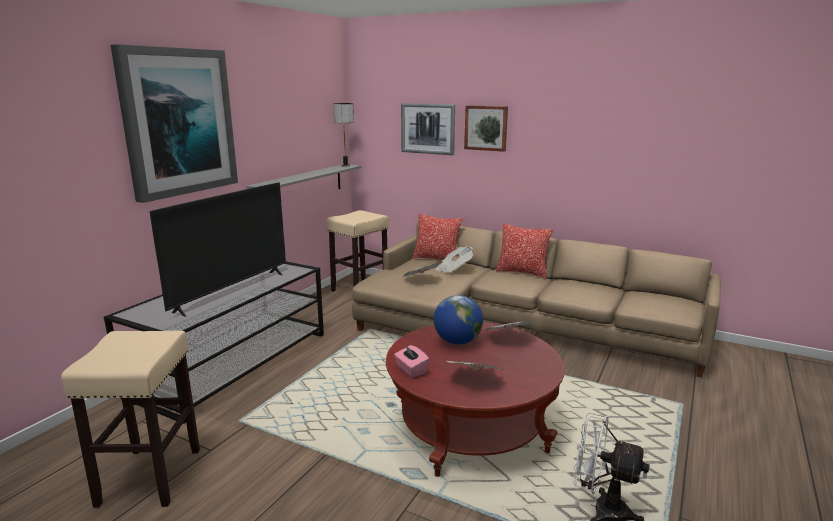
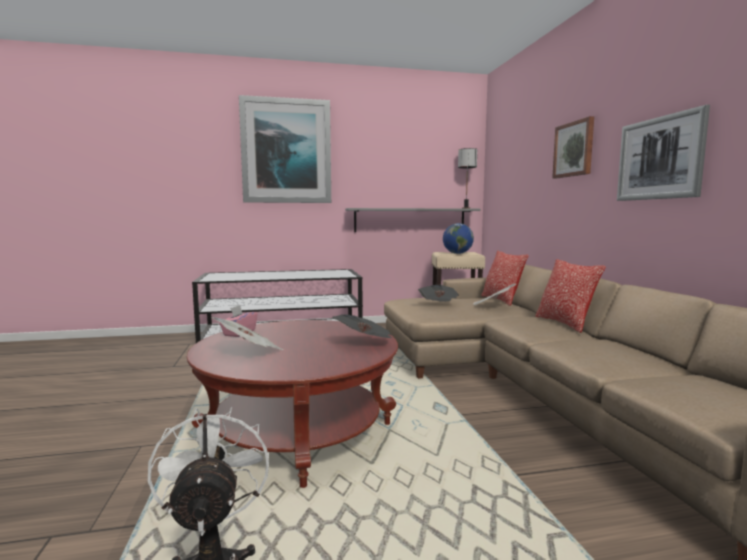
camera: 50 degrees right, 10 degrees down
(150, 475) = (134, 364): beige stool -> none
(231, 292) = (279, 276): television -> none
(428, 128) = (530, 163): picture -> picture (659, 158)
(457, 342) = (321, 333): globe -> globe (457, 253)

